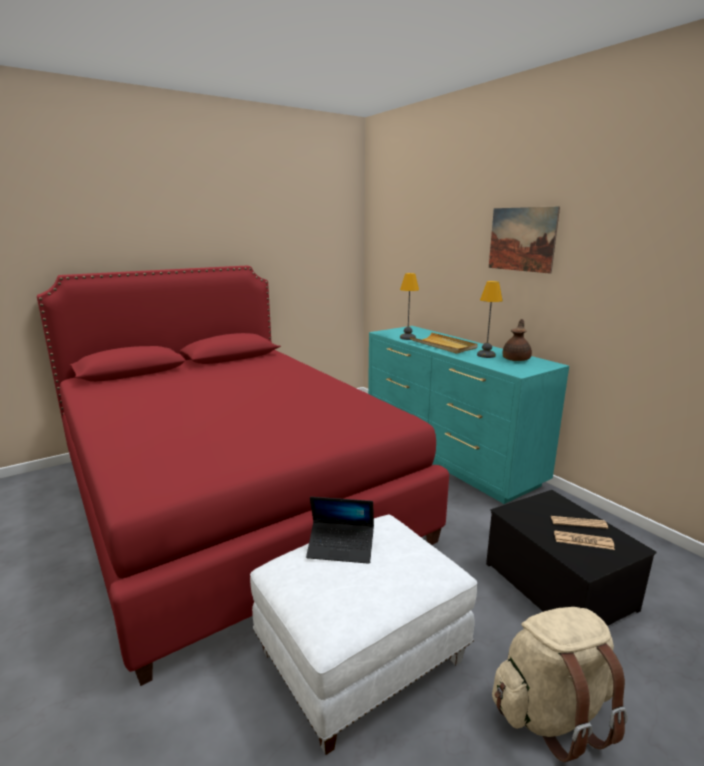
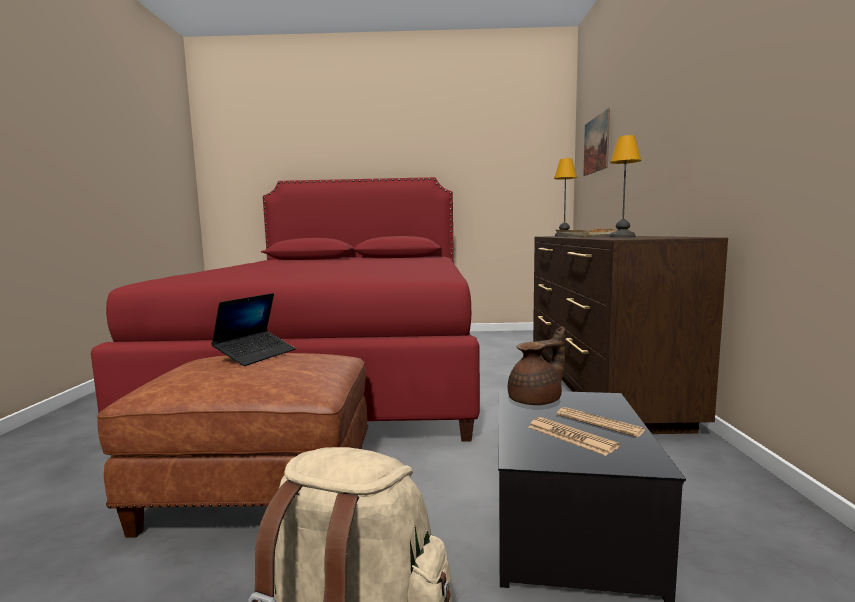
camera: 35 degrees right, 10 degrees down
(341, 548) = (256, 355): laptop -> laptop turned 105 degrees counterclockwise
(362, 655) = (263, 490): white ottoman -> brown ottoman
(448, 455) = (598, 384): turquoise dresser -> brown dresser
(516, 359) = (657, 237): brown teapot -> brown teapot (537, 400)
(522, 239) = (684, 82): picture -> picture (596, 144)

